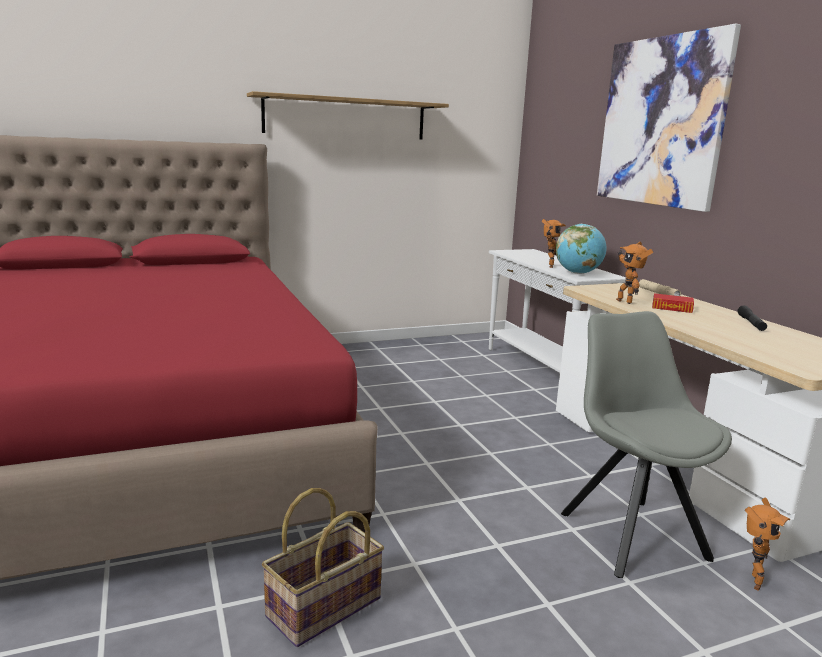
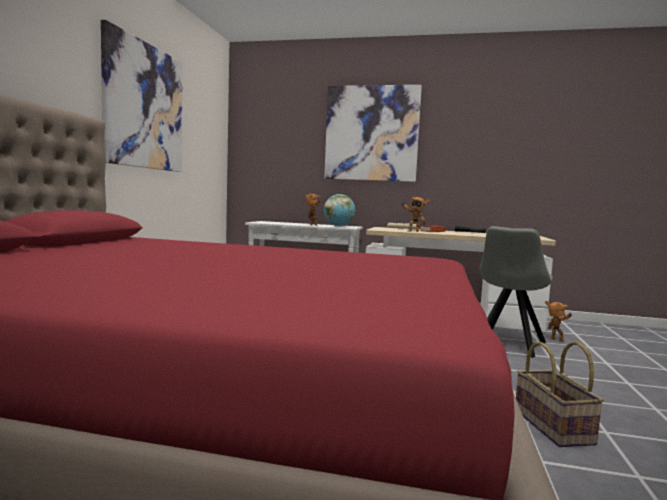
camera: 55 degrees left, 10 degrees down
(345, 117) = (144, 106): shelf -> picture
(631, 535) = (508, 344): grey chair -> grey chair turned 75 degrees counterclockwise

